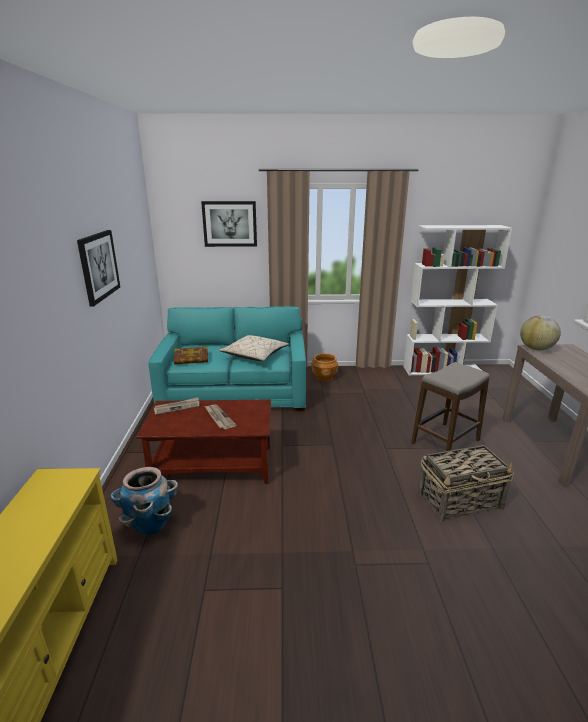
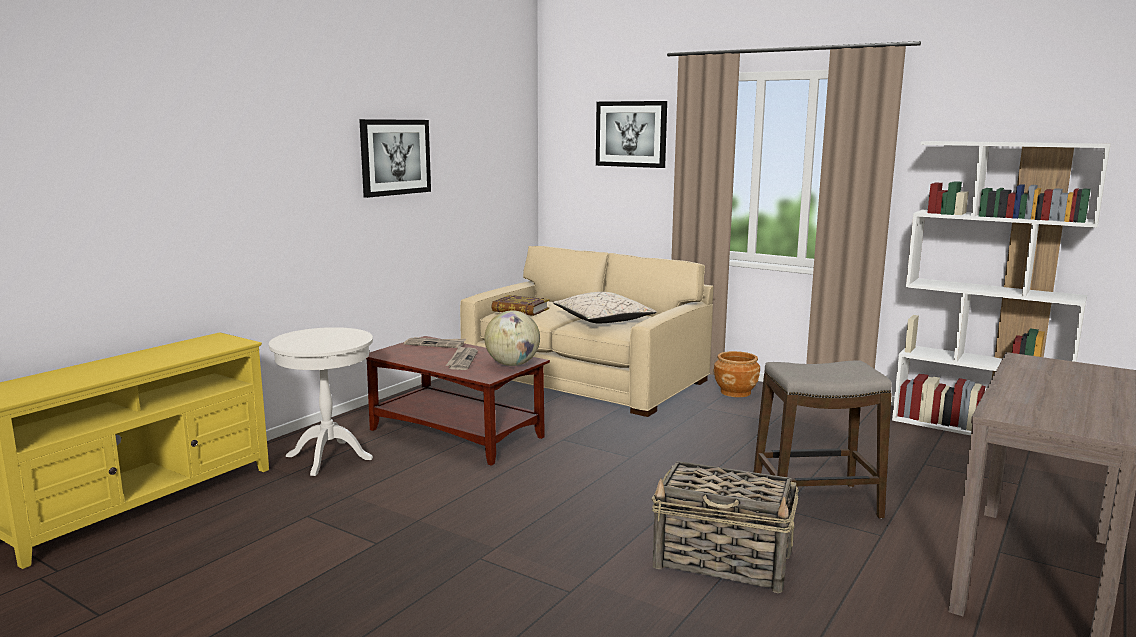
camera: 35 degrees right, 10 degrees down
(150, 525) = (329, 457): planter -> white side table
(236, 390) = (587, 378): turquoise sofa -> beige sofa
(536, 349) = (1030, 361): globe -> globe (512, 364)

